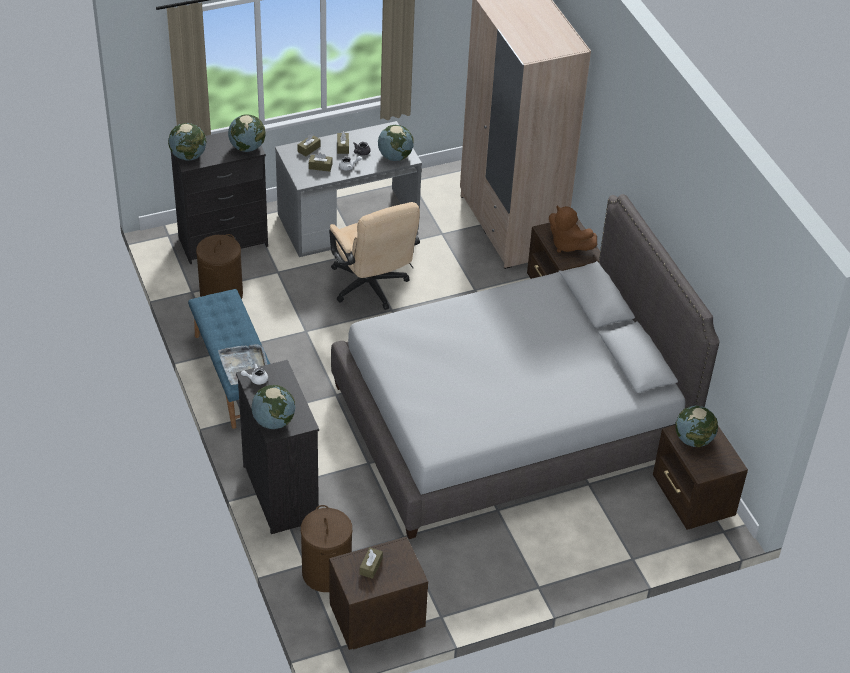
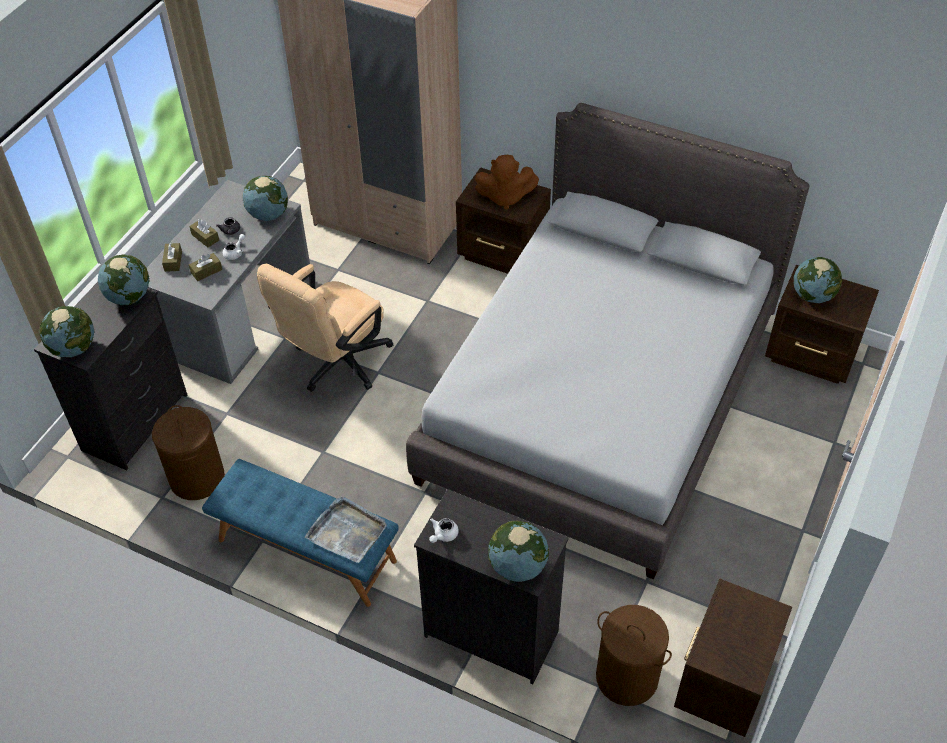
camera: 40 degrees left, 5 degrees up
(371, 288) = (336, 365): beige office chair -> beige office chair turned 105 degrees clockwise
(371, 566) = (730, 637): brown tissue box -> none

